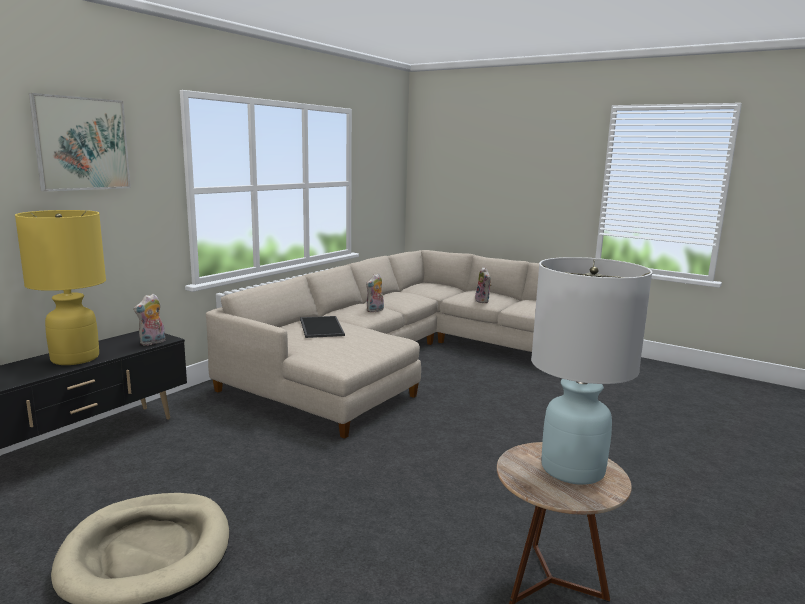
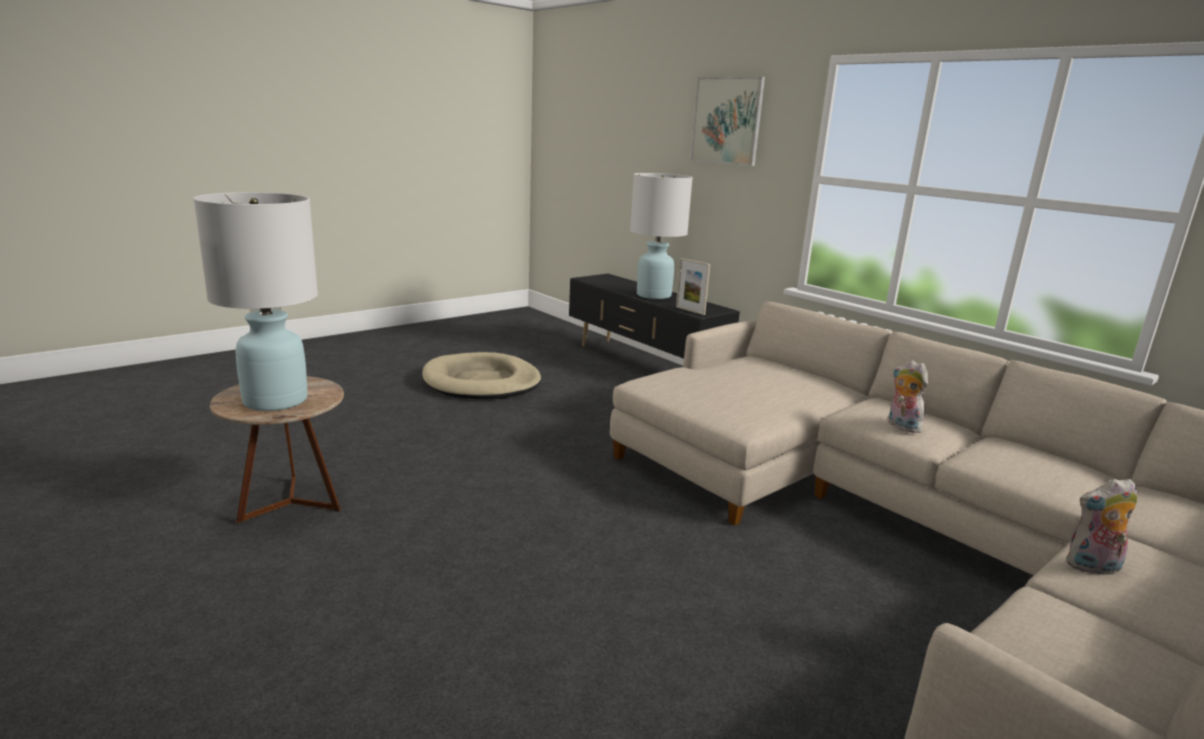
camera: 105 degrees right, 5 degrees up
(75, 358) = (653, 295): yellow table lamp -> white table lamp
(152, 342) = (690, 311): plush toy -> picture frame
(320, 327) = (780, 379): tray -> none

